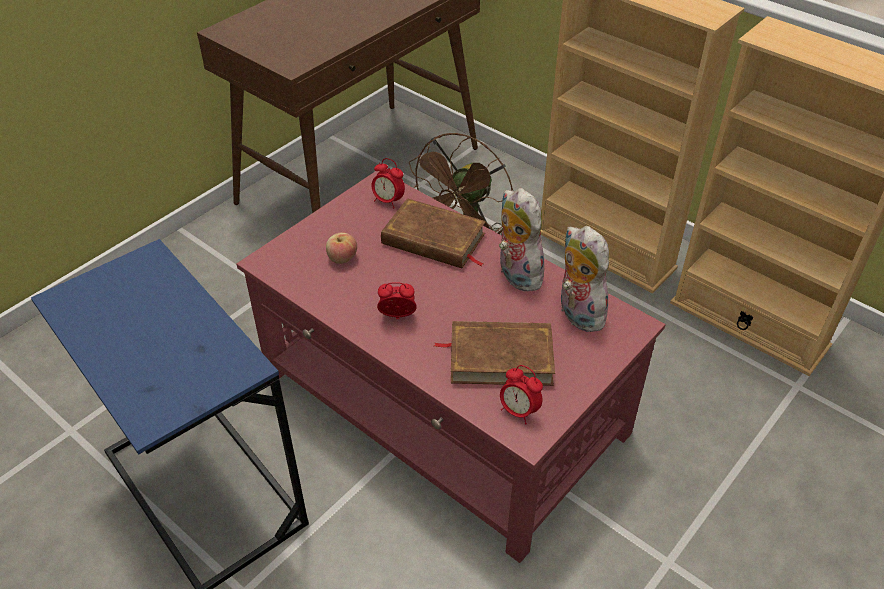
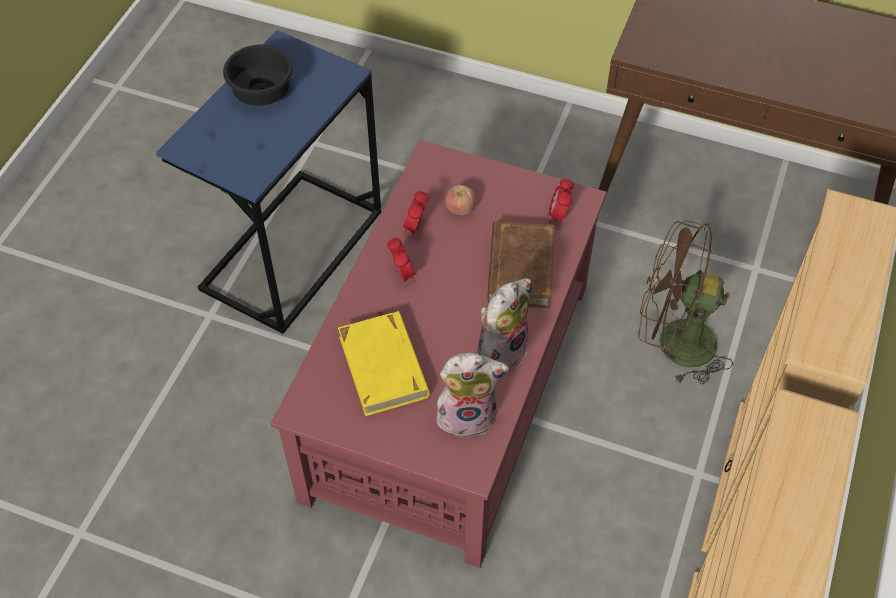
camera: 70 degrees right, 10 degrees up
(122, 330) = (262, 94): none -> black bowl
(500, 357) = (384, 366): brown book -> yellow book
(518, 411) = (325, 396): alarm clock -> alarm clock (415, 228)
(577, 313) = (468, 415): plush toy -> plush toy turned 45 degrees clockwise

